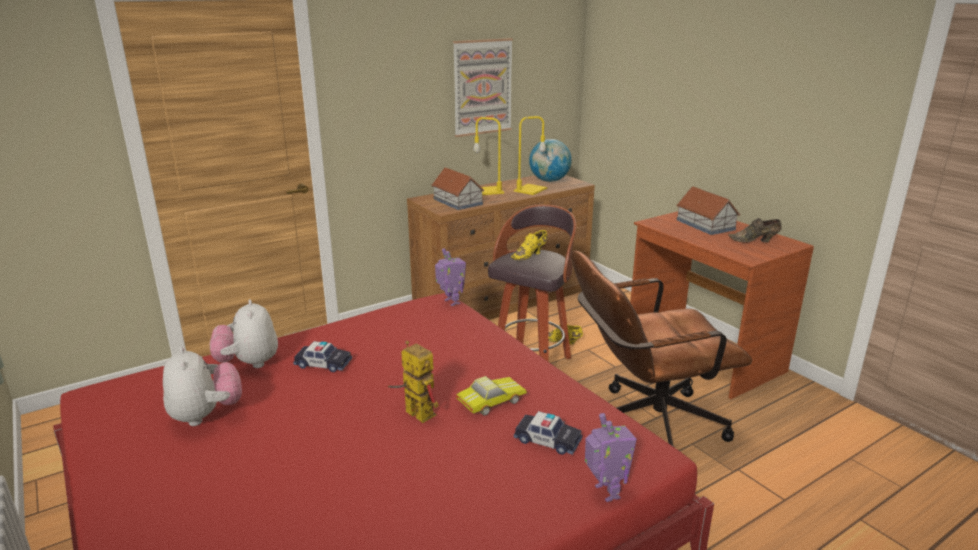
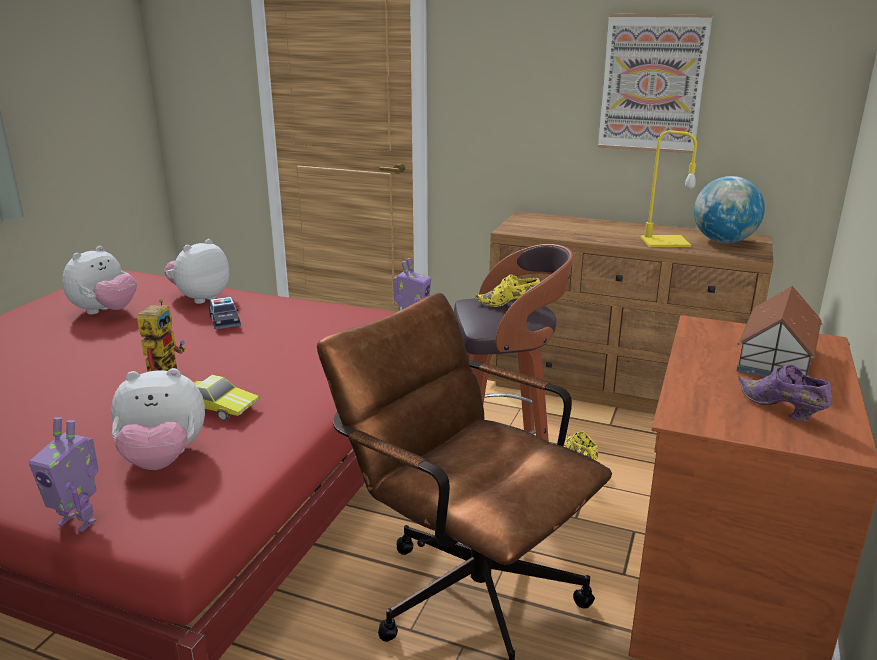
camera: 55 degrees right, 0 degrees up
(457, 202) = (547, 228): toy house -> none
(488, 191) = (613, 229): yellow table lamp -> none
(547, 440) = (163, 459): toy car -> plush toy
(605, 492) = (79, 521): toy robot -> toy robot turned 75 degrees clockwise
(755, 241) = (781, 410): brown shoe -> purple shoe

